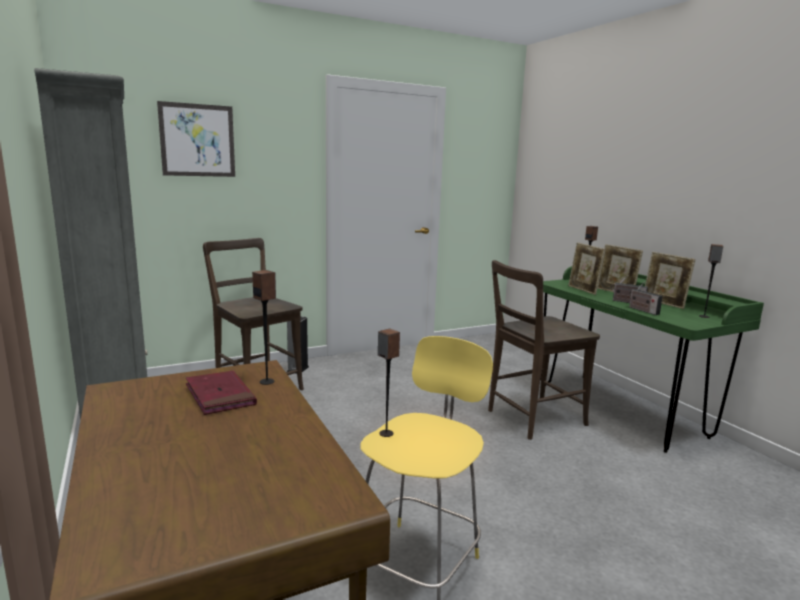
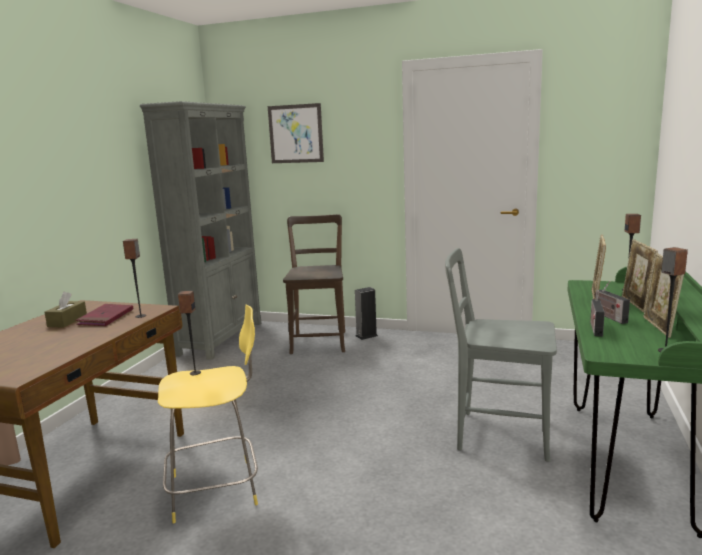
camera: 45 degrees right, 0 degrees up
(167, 415) = (67, 321): none -> brown tissue box
(531, 418) = (497, 434): brown chair -> grey chair

